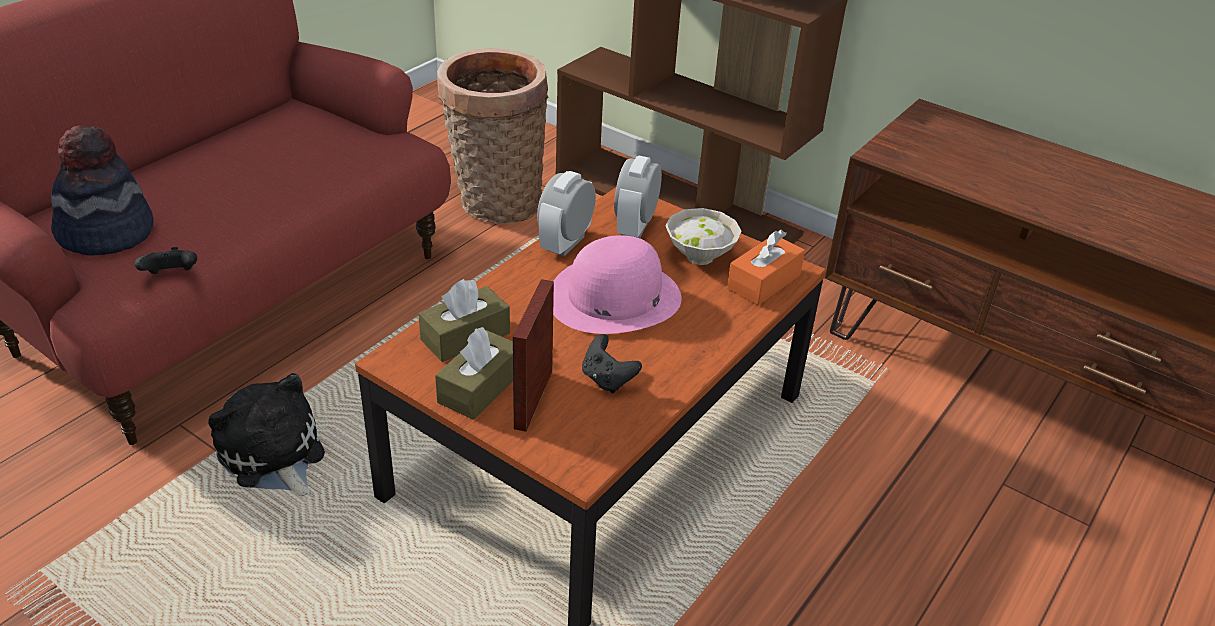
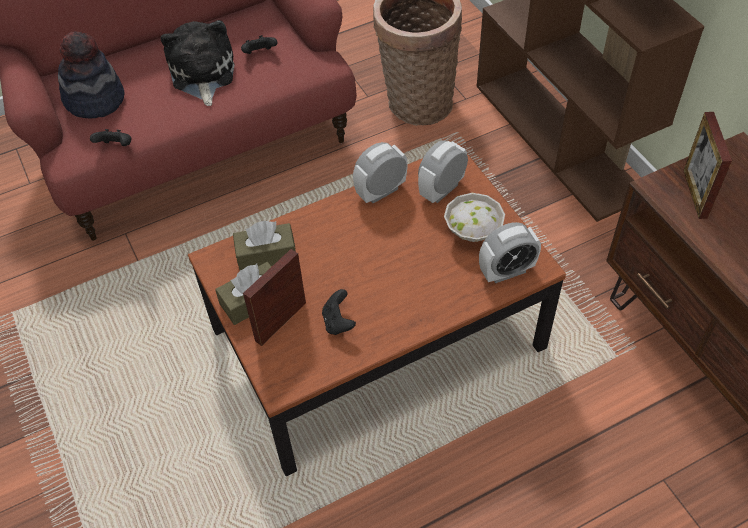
camera: 30 degrees right, 15 degrees up
(273, 456) = (167, 276): plush toy -> plush toy (202, 74)
(318, 148) = (260, 54): none -> black game controller
(614, 297) = (386, 252): pink hat -> none
(763, 282) = (506, 271): orange tissue box -> alarm clock
(919, 152) = (695, 194): none -> picture frame

